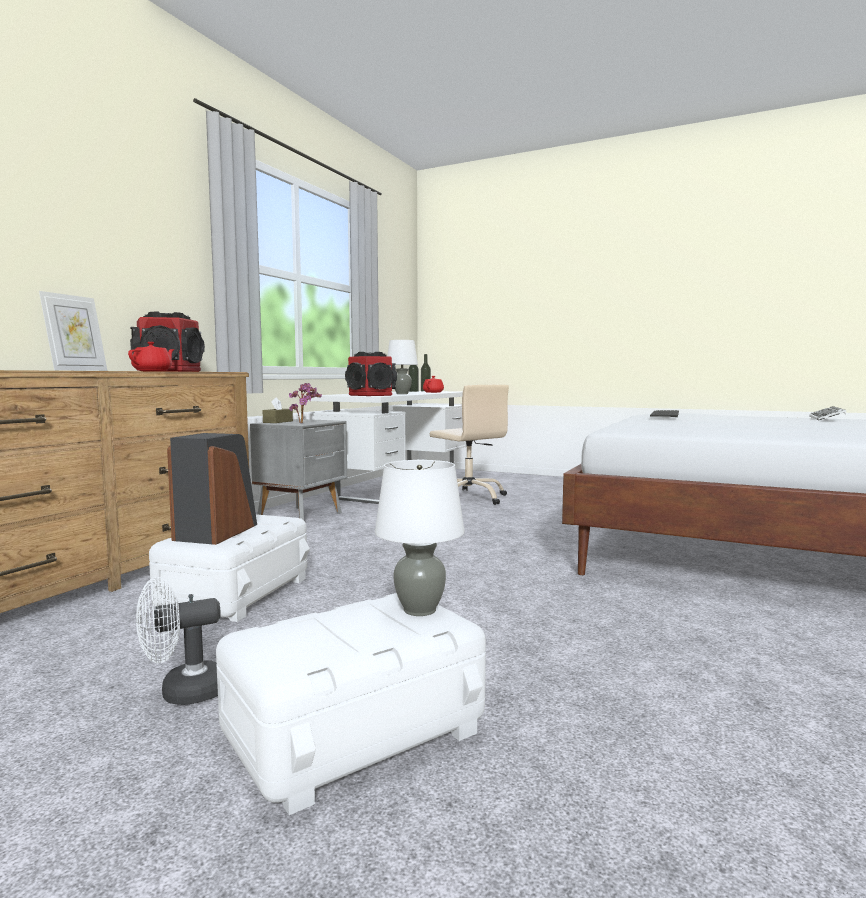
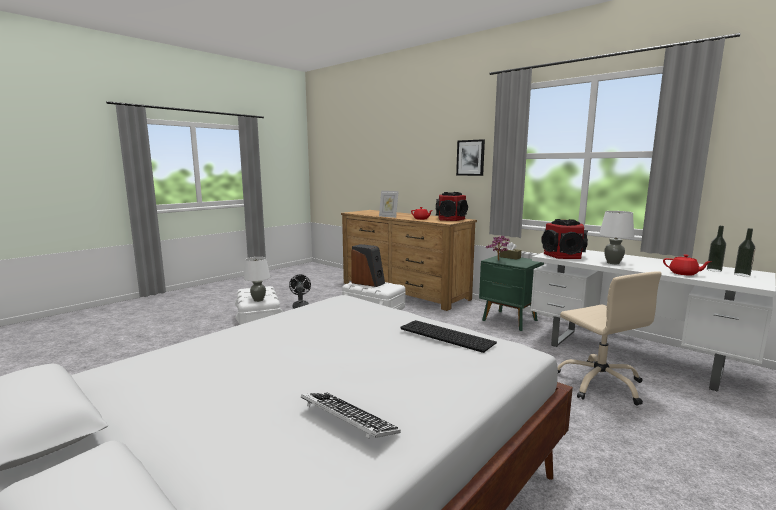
camera: 105 degrees right, 5 degrees up
(151, 247) = (470, 158): none -> picture
(183, 693) = (300, 306): white fan -> black fan
(302, 516) = (509, 321): grey nightstand -> green nightstand
(469, 498) = (600, 383): beige office chair -> beige office chair turned 90 degrees counterclockwise

